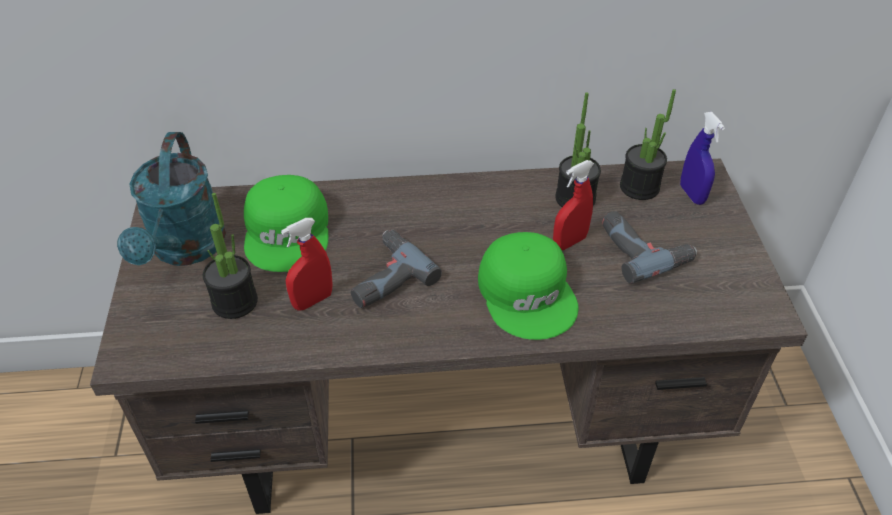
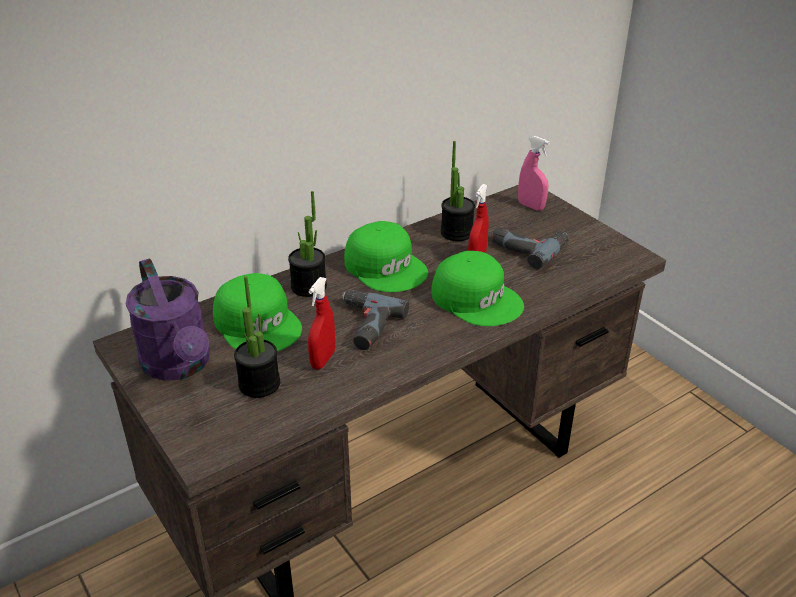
camera: 30 degrees left, 10 degrees down
(185, 250) = (180, 365): turquoise watering can -> purple watering can
(464, 213) = (386, 266): none -> green cap
(639, 187) = (493, 212): potted plant -> potted plant (308, 286)
(692, 194) = (531, 206): blue spray bottle -> pink spray bottle

